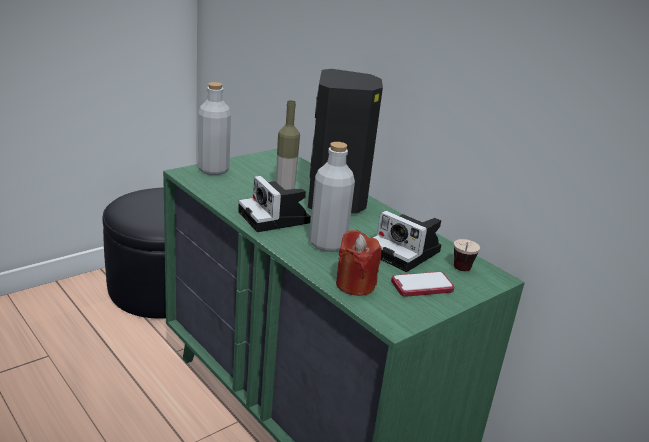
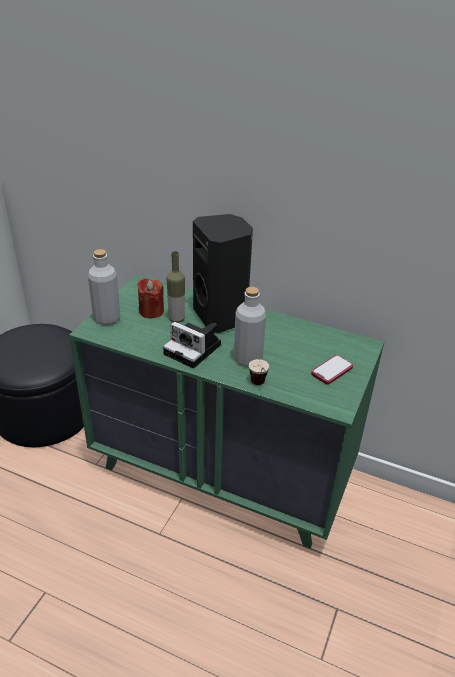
camera: 25 degrees left, 10 degrees up
(355, 285) = (293, 388): red candle -> red candle (151, 311)
(406, 253) = (301, 346): camera -> none
(461, 272) = (345, 349): cup -> cup (259, 386)

